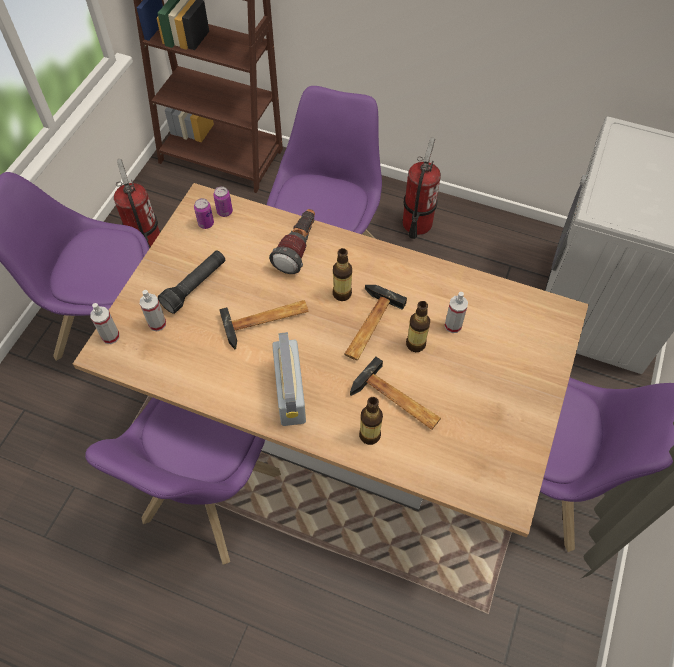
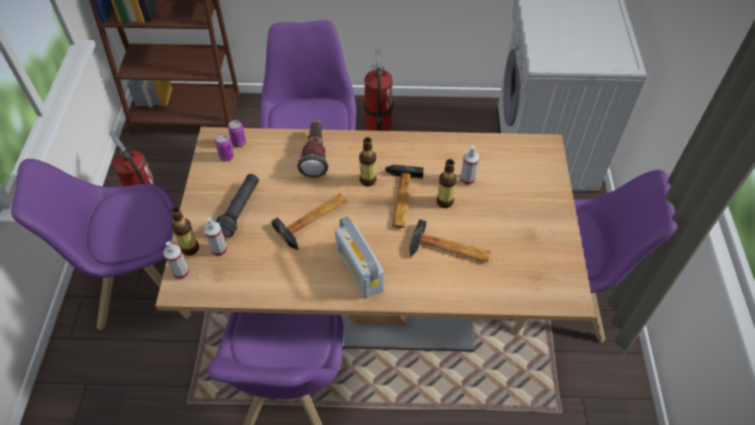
camera: 20 degrees left, 5 degrees down
(369, 435) = (440, 282): bottle -> bottle (190, 248)

